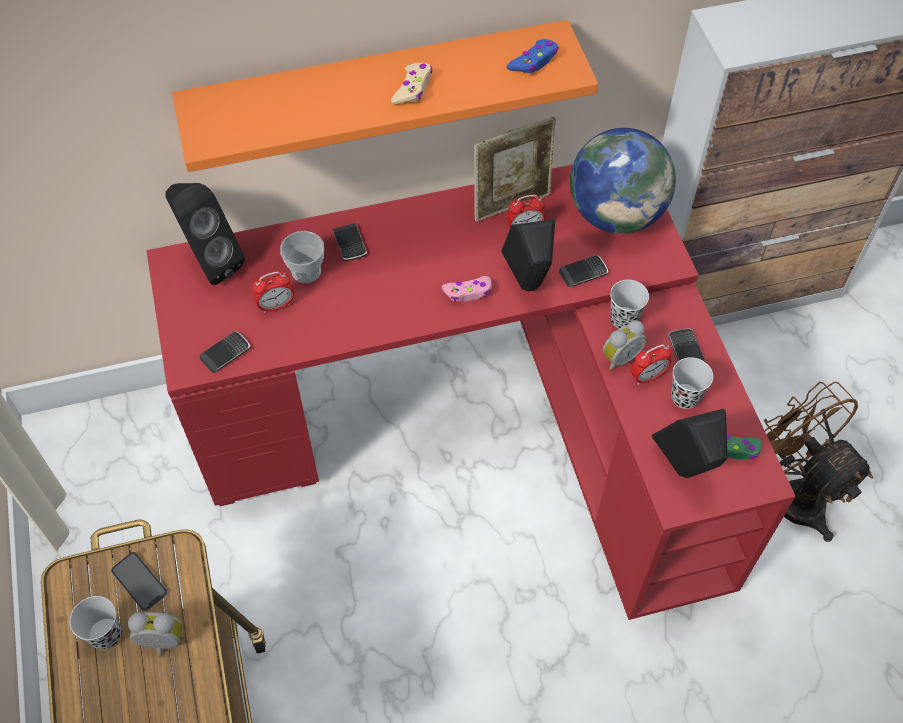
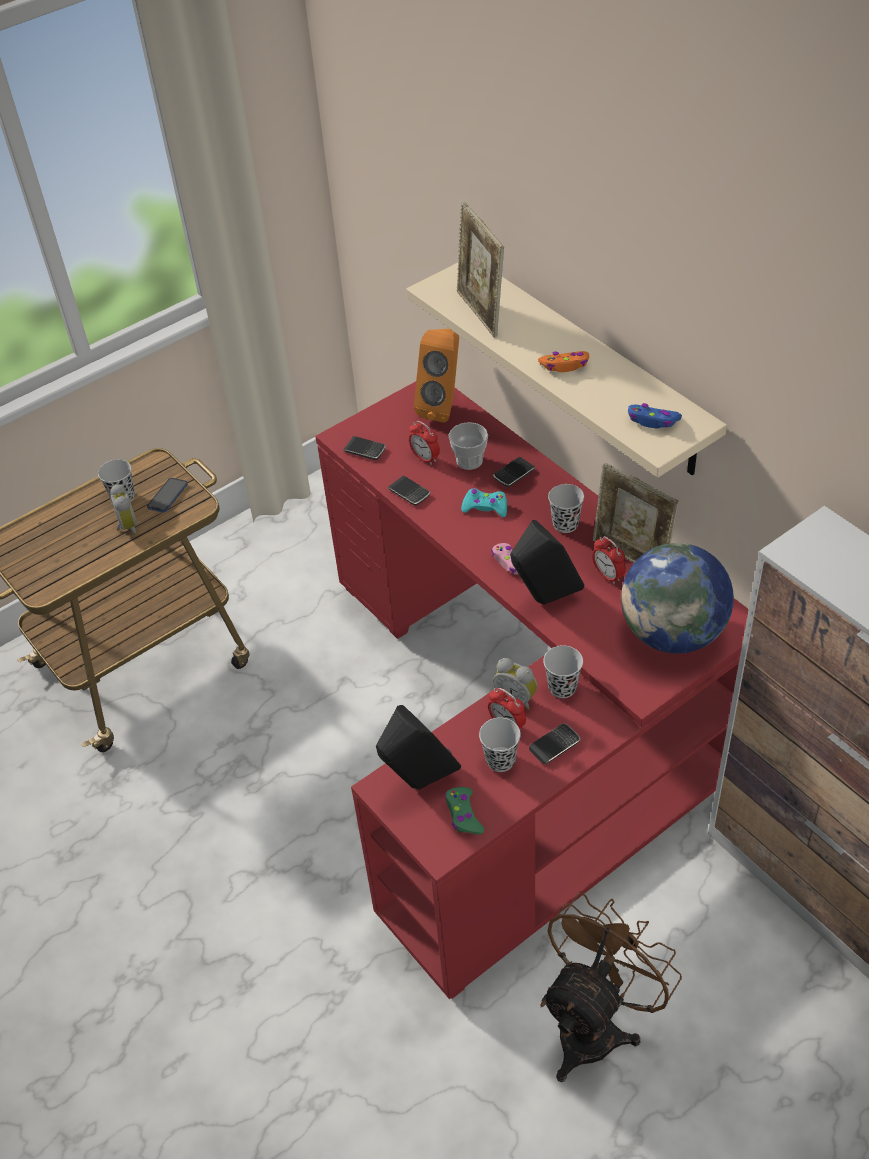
camera: 70 degrees right, 10 degrees down
(210, 262) = (443, 407): black speaker -> orange speaker
(280, 119) = (480, 313): none -> picture frame
(377, 88) = (587, 366): orange shelf -> beige shelf
(380, 283) = (485, 507): none -> turquoise game controller
(413, 88) = (565, 365): beige game controller -> orange game controller
(442, 233) = (565, 524): none -> black cup
(583, 273) = (585, 632): phone -> phone (409, 493)

